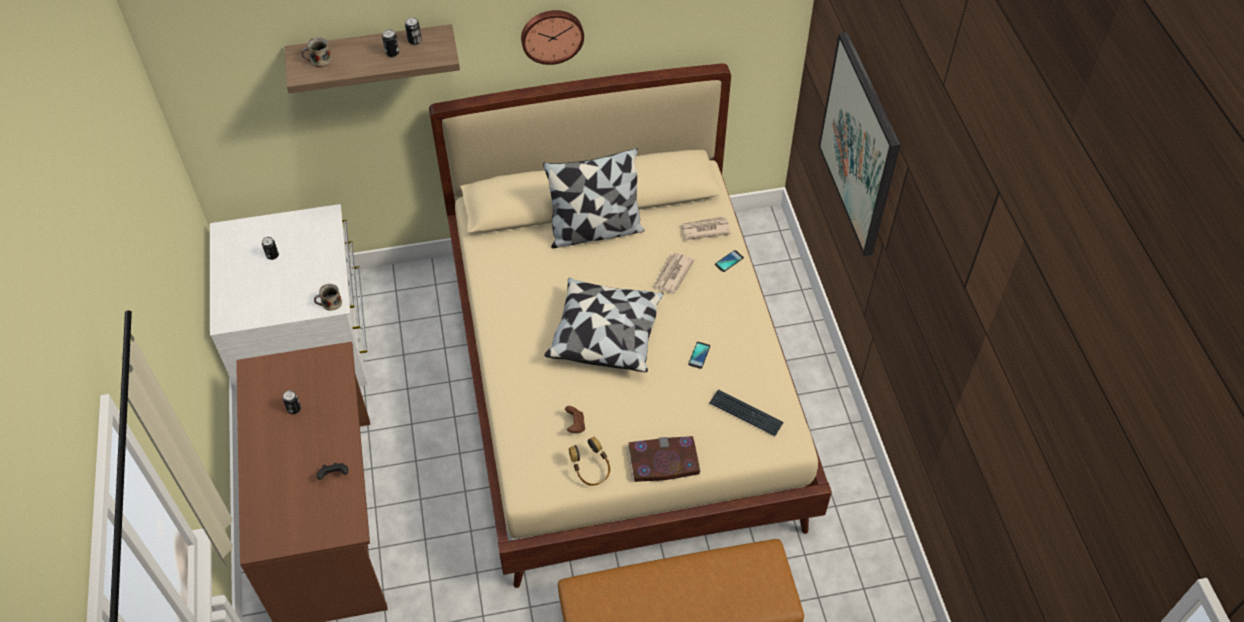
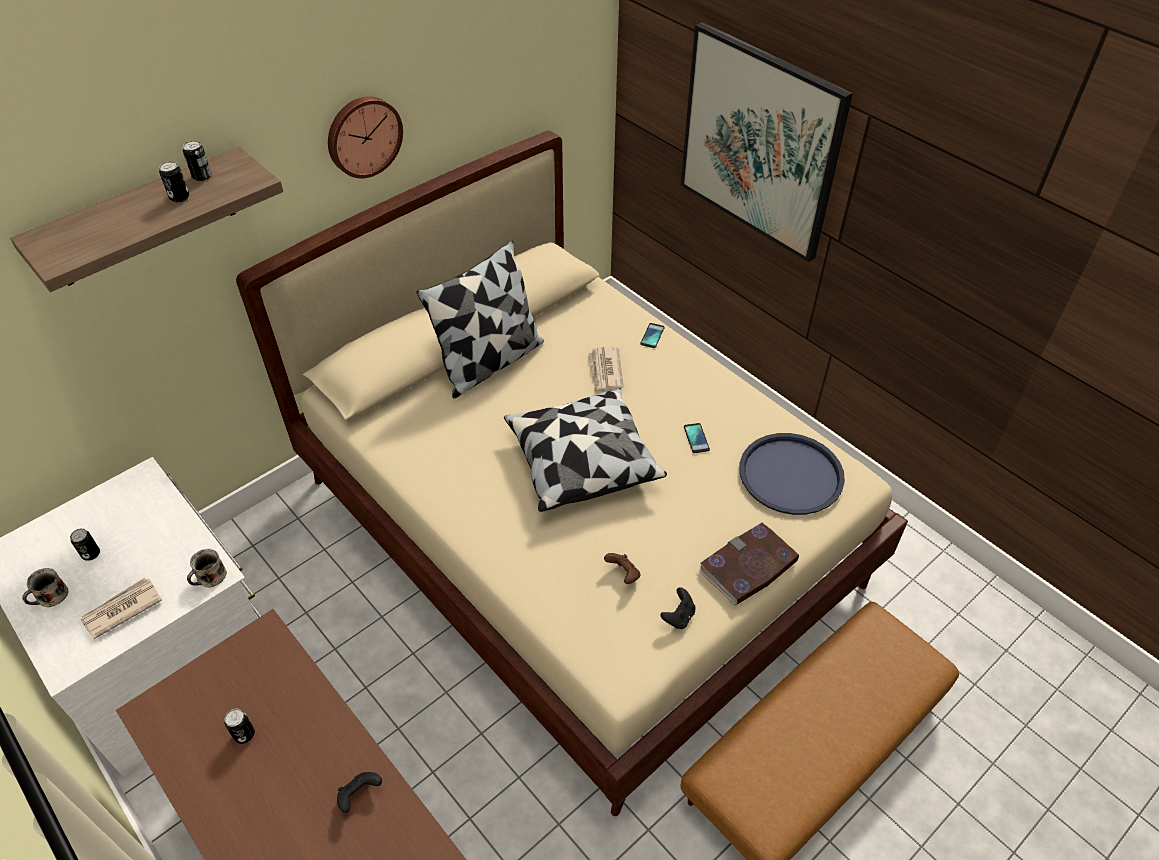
camera: 30 degrees left, 5 degrees down
(319, 60) = (76, 236): mug -> mug (51, 596)
(591, 470) = (678, 617): headphones -> black game controller
(704, 229) = (604, 316): newspaper -> newspaper (121, 609)
(745, 413) = (791, 474): keyboard -> blue tray

